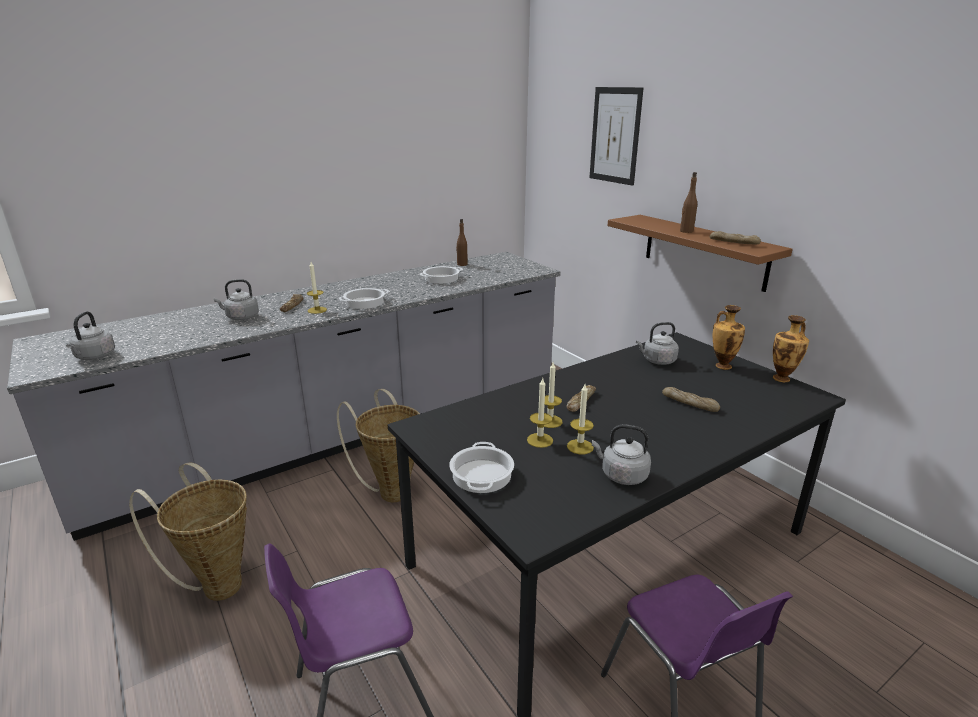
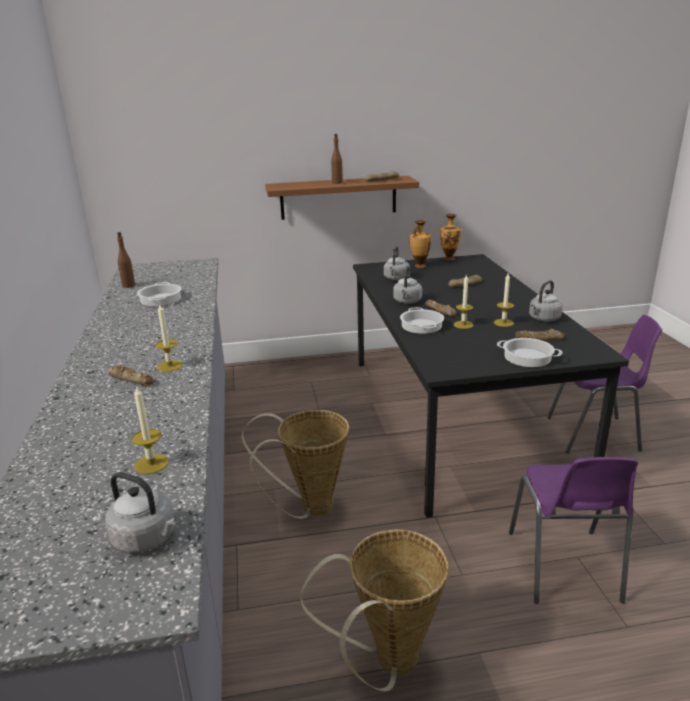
camera: 65 degrees left, 0 degrees up
(241, 317) = (126, 415): grey kettle -> grey kettle (407, 302)
(364, 303) = (182, 340): cooking pot -> cooking pot (422, 326)
(540, 440) = (488, 332): candle -> candle (151, 464)
(547, 478) = (539, 339): none -> bread
(615, 135) = (217, 116): picture -> none

